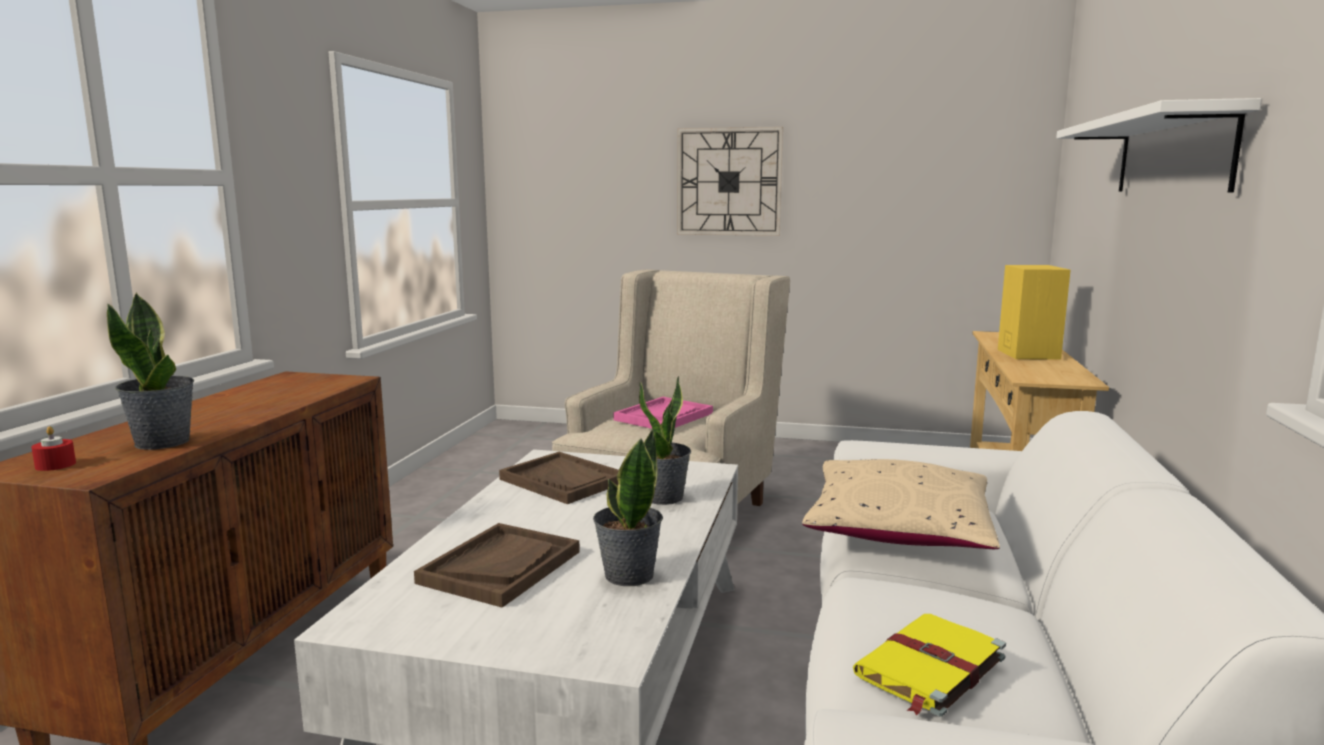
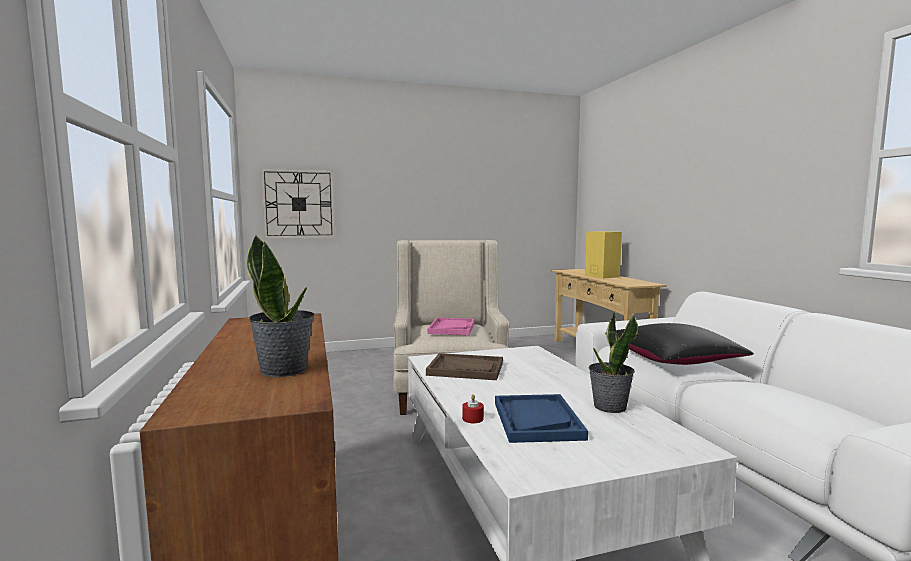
camera: 30 degrees left, 5 degrees down
(55, 465) = (234, 400): red candle -> red candle (472, 418)
(500, 567) = (536, 420): brown tray -> blue tray
(664, 497) = (539, 367): potted plant -> none
(729, 182) = (414, 190): wall clock -> wall clock (299, 204)
(898, 530) = (672, 360): beige pillow -> black pillow
(929, 668) = (814, 410): yellow book -> none
(1171, 154) = (703, 171): white shelf -> none

